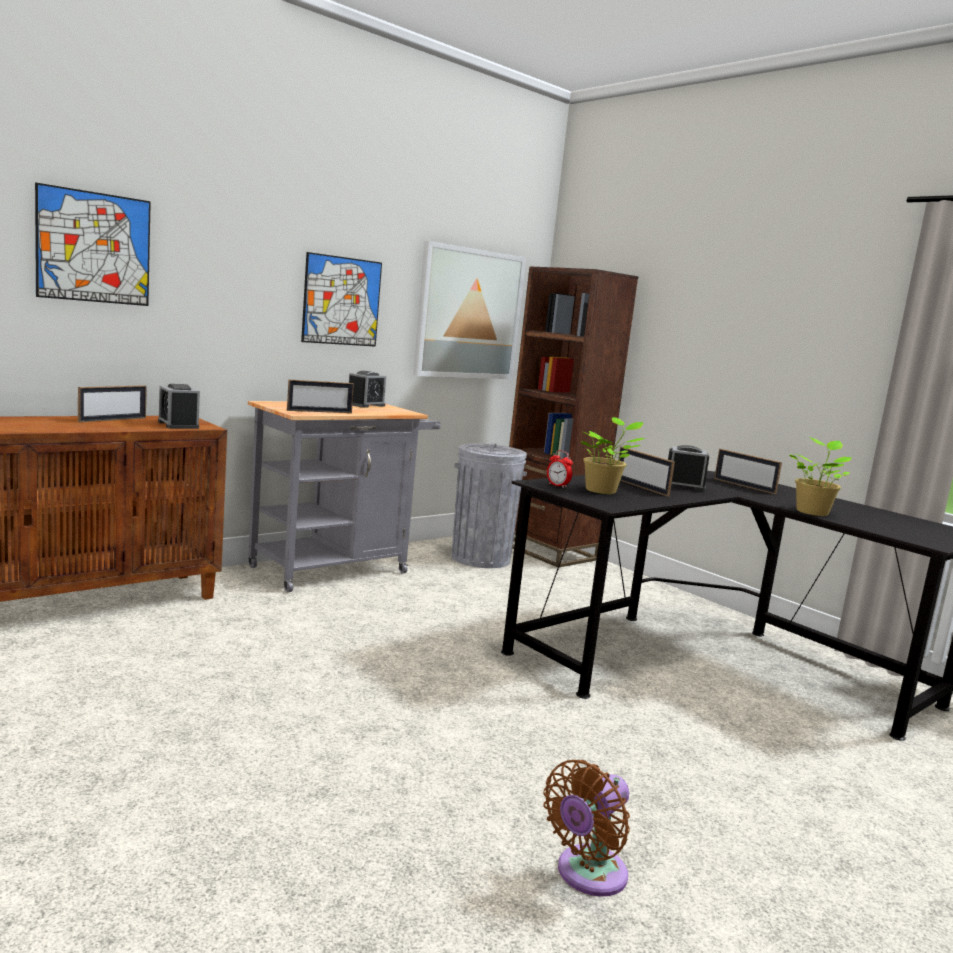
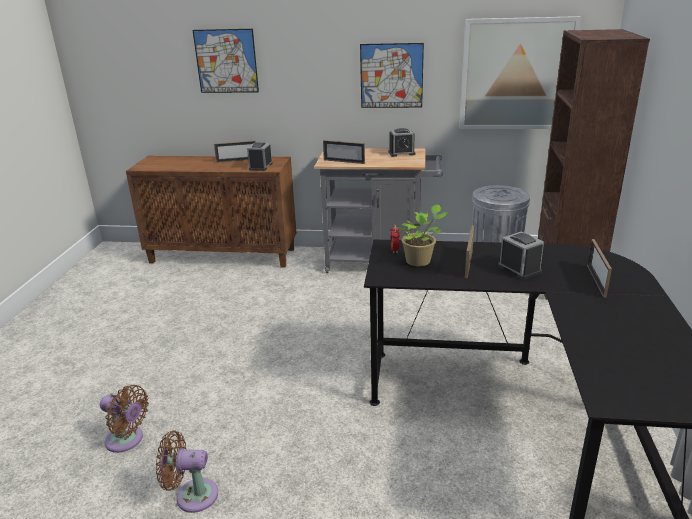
camera: 50 degrees right, 15 degrees up
(377, 874) = (127, 440): none -> brown fan
(813, 512) = (578, 328): potted plant -> none

